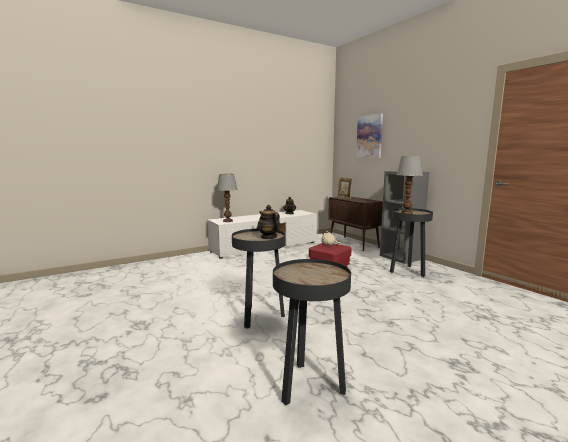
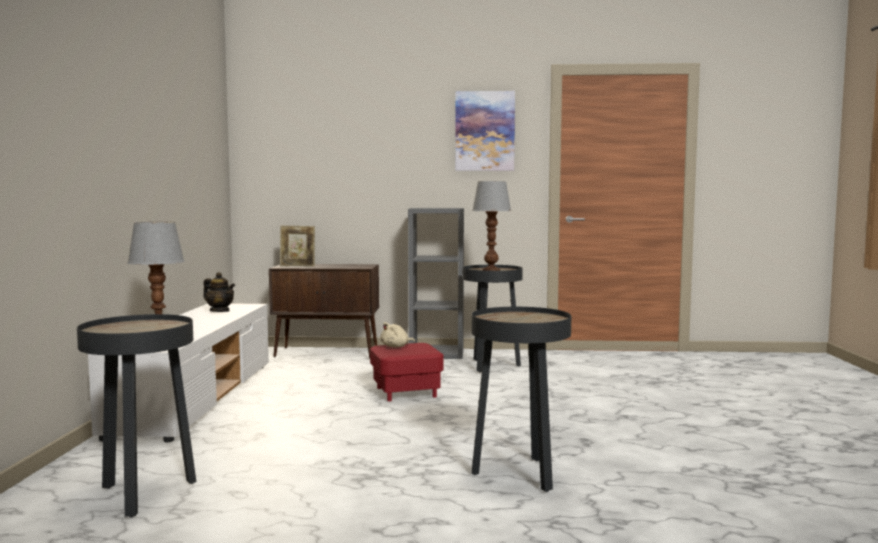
camera: 55 degrees left, 5 degrees down
(268, 237) = (534, 317): teapot -> none
(310, 386) = (745, 494): black side table -> black side table (145, 495)
(369, 136) = (331, 148): picture -> picture (484, 131)

